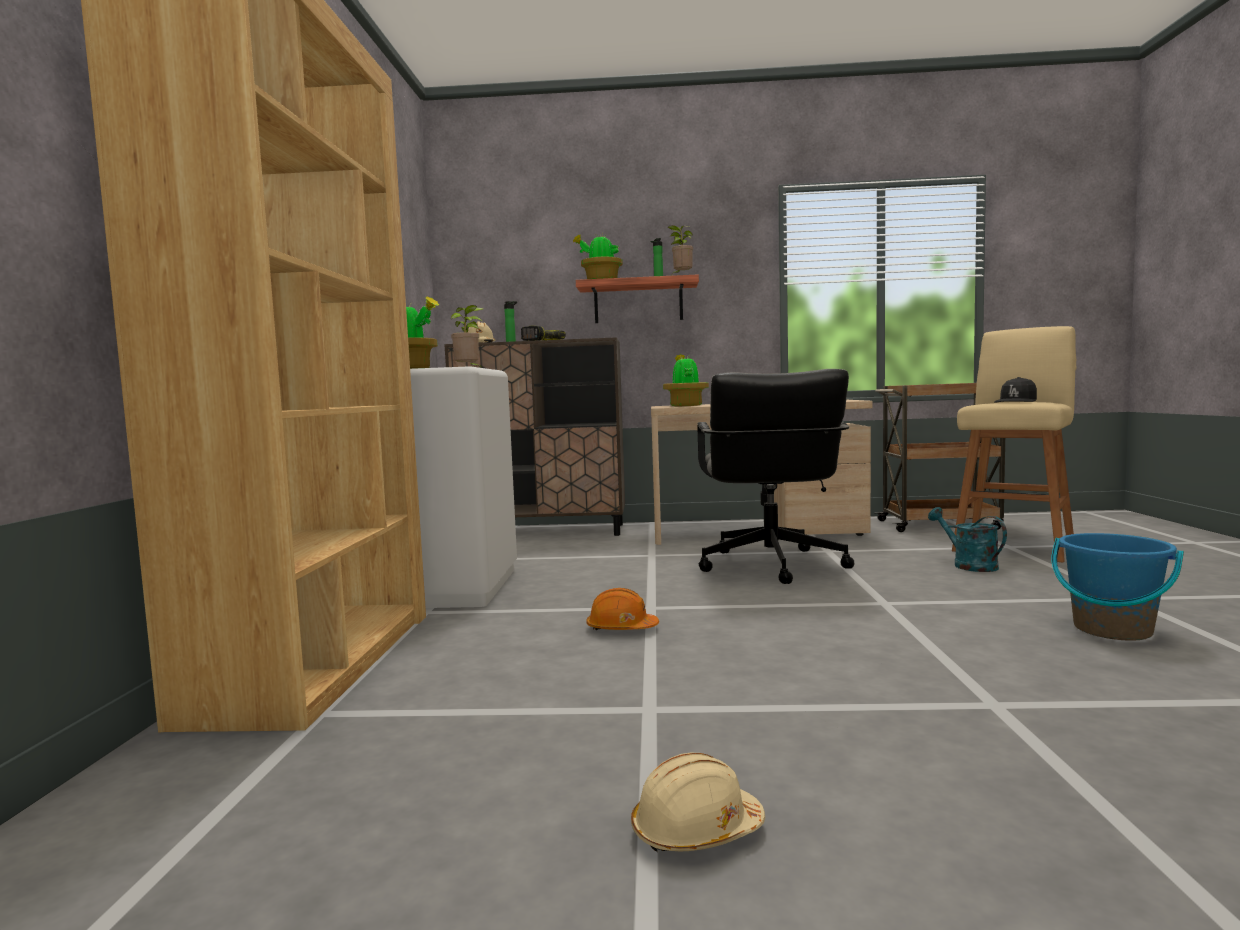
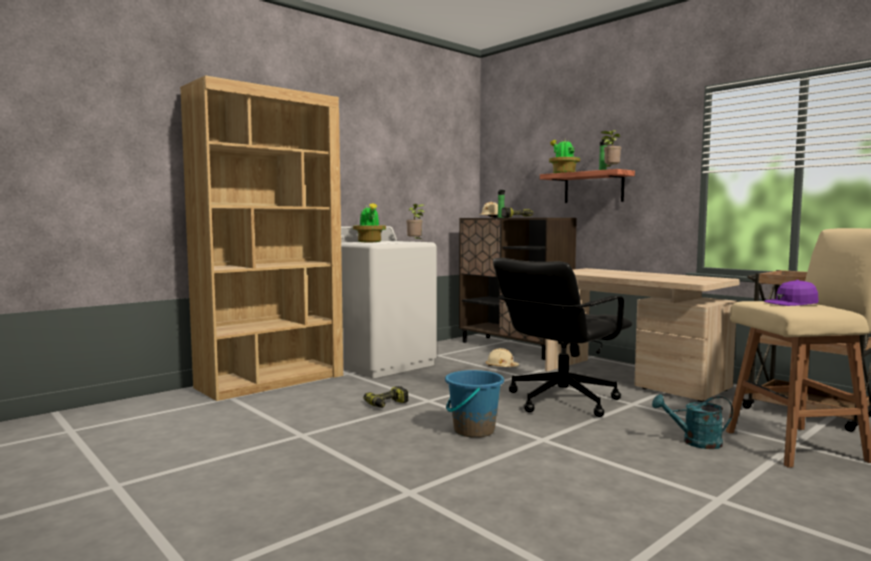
camera: 45 degrees right, 0 degrees up
(621, 628) = (387, 405): orange hard hat -> power drill
(685, 406) = (581, 272): potted plant -> none
(696, 831) = (208, 468): beige hard hat -> beige hard hat (501, 367)
(968, 565) = (695, 442): turquoise watering can -> turquoise watering can turned 105 degrees counterclockwise
(1016, 401) = (791, 303): black cap -> purple cap
(1112, 630) = (615, 504): blue bucket -> blue bucket (473, 430)

